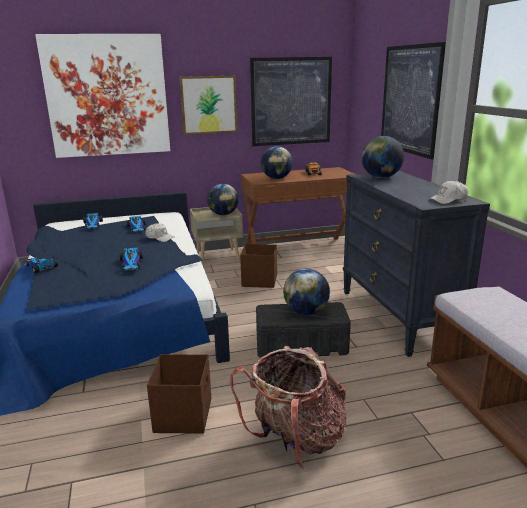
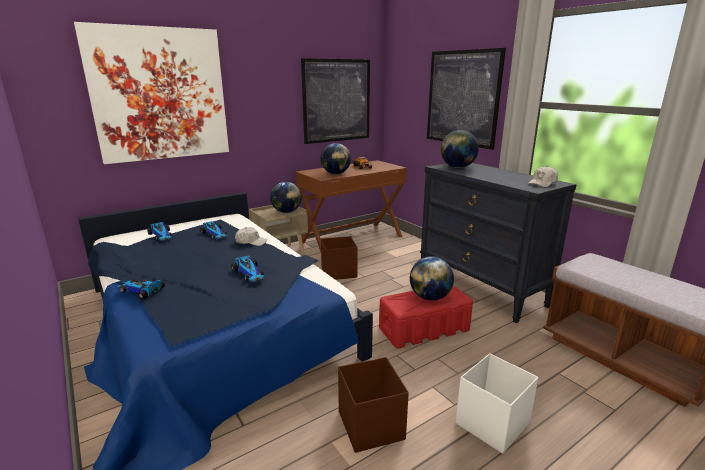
camera: 20 degrees left, 0 degrees up
(209, 105) = (264, 104): picture -> none
(295, 440) = (491, 424): backpack -> white storage box
(302, 345) = (424, 329): black storage box -> red storage box

